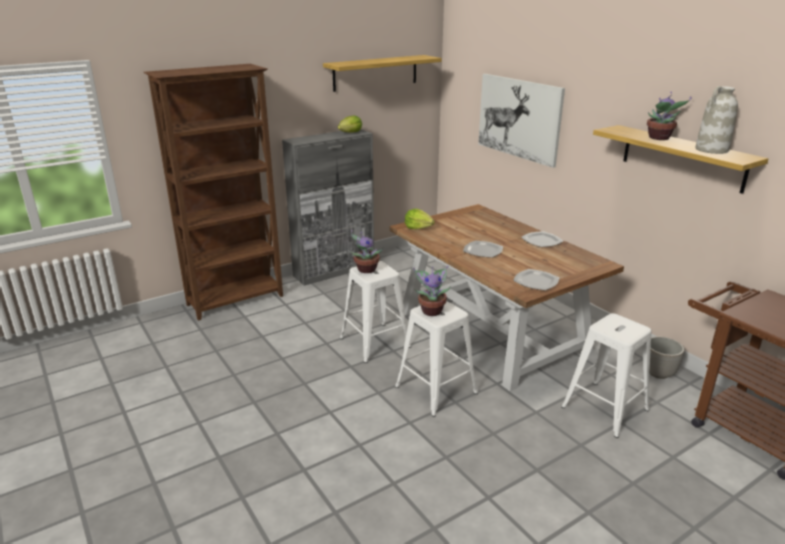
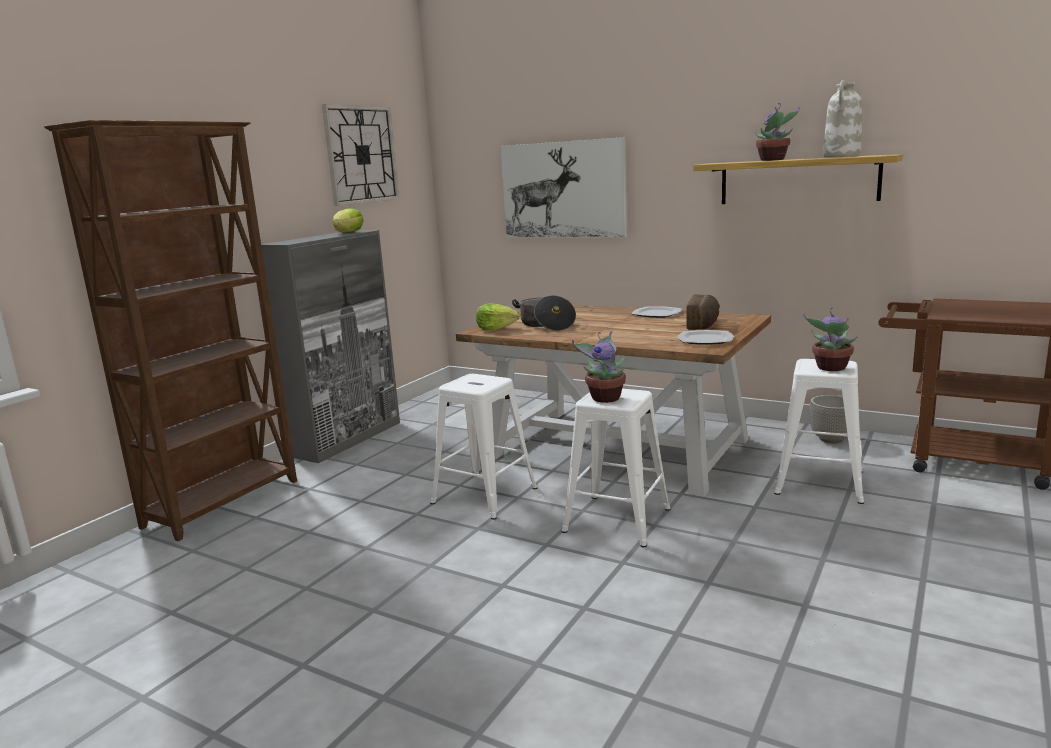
camera: 25 degrees left, 10 degrees down
(365, 270) = (463, 384): potted plant -> potted plant (830, 368)
(375, 73) = (361, 155): shelf -> wall clock
(453, 232) = (546, 325): none -> cooking pot
(482, 251) = (605, 331): plate -> none
(558, 263) = (704, 324): none -> bread

